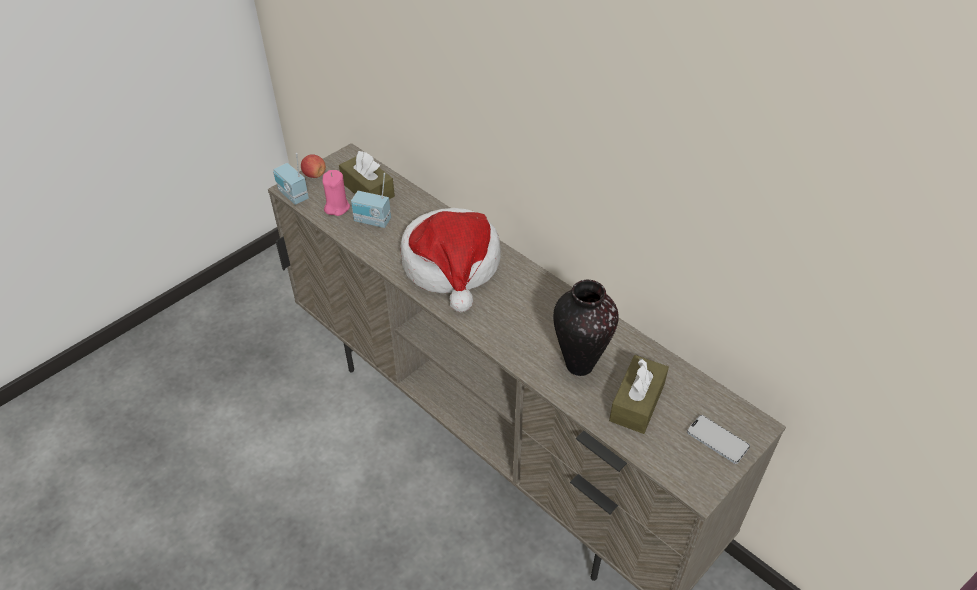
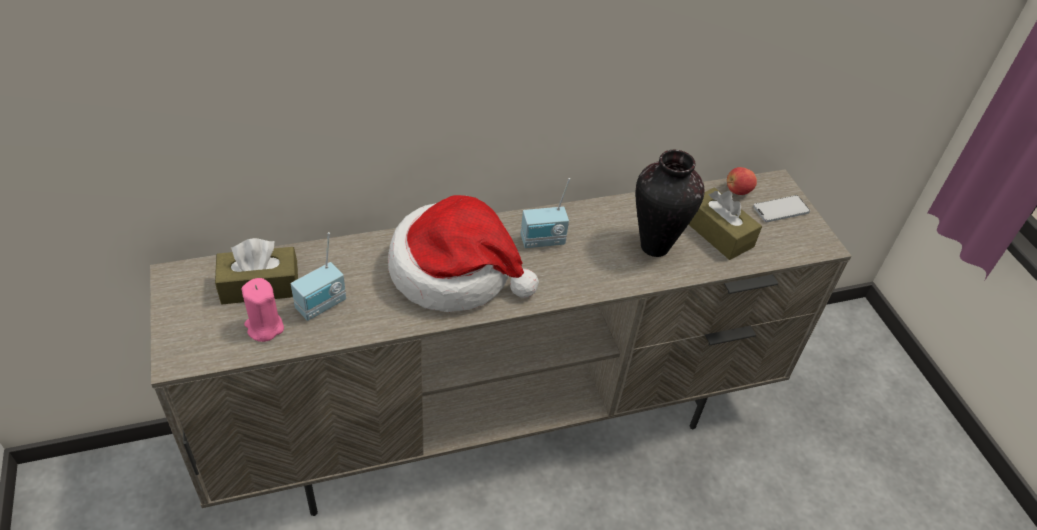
camera: 65 degrees left, 0 degrees up
(292, 195) = (195, 362): radio -> radio (543, 242)
(314, 175) = (177, 324): apple -> apple (737, 191)

